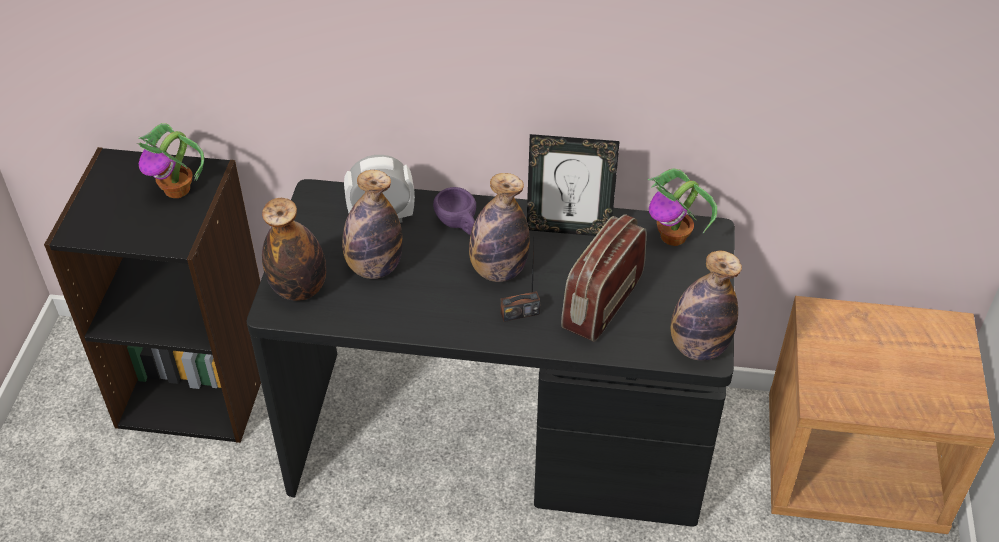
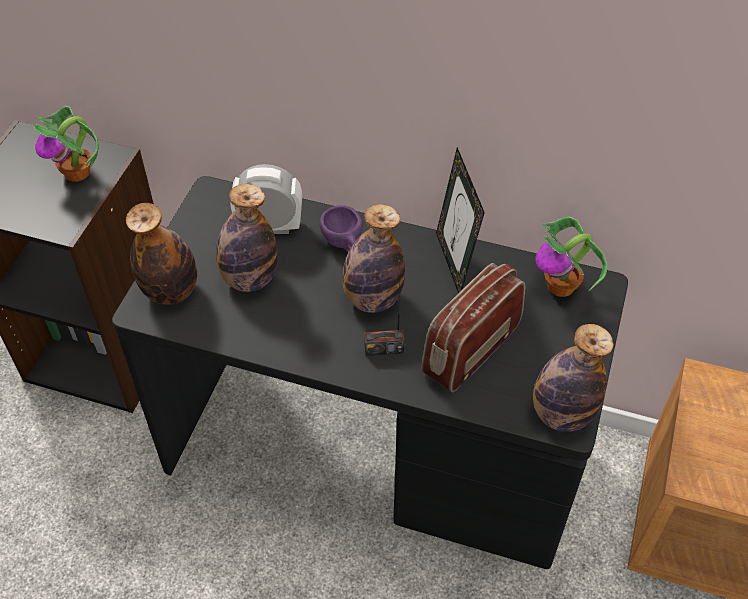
camera: 10 degrees right, 5 degrees up
(568, 228) = (454, 263): picture frame -> picture frame turned 60 degrees clockwise

